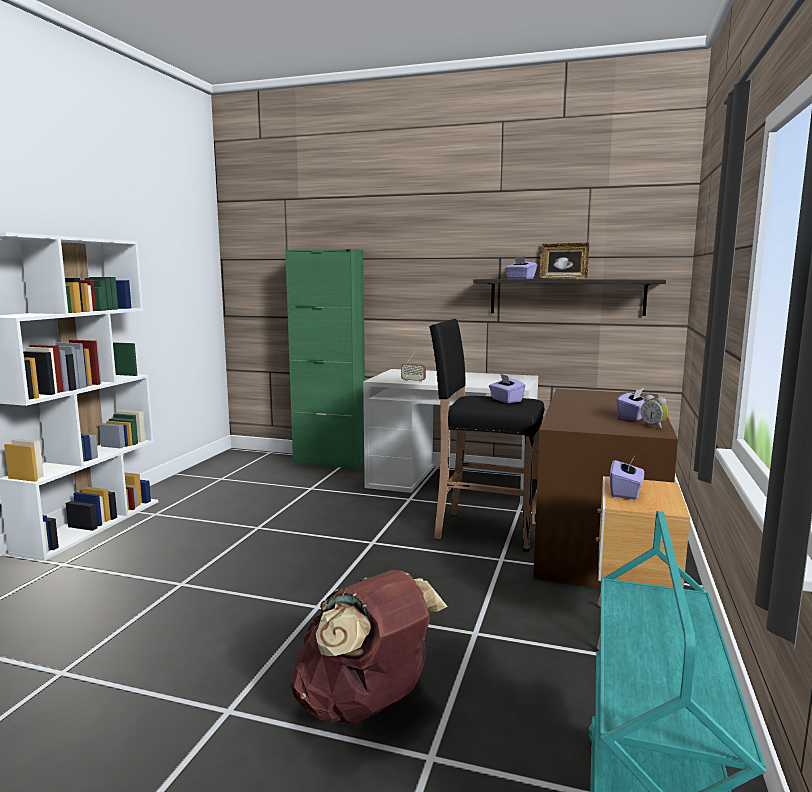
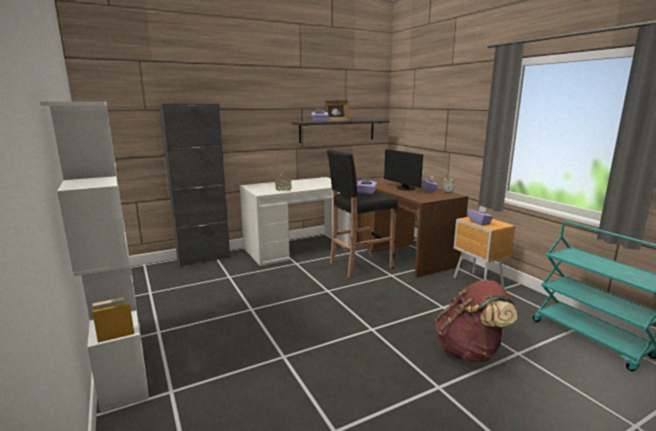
camera: 45 degrees left, 5 degrees up
(329, 462) = (203, 258): green cabinet -> black cabinet
(597, 407) = (404, 188): none -> monitor

